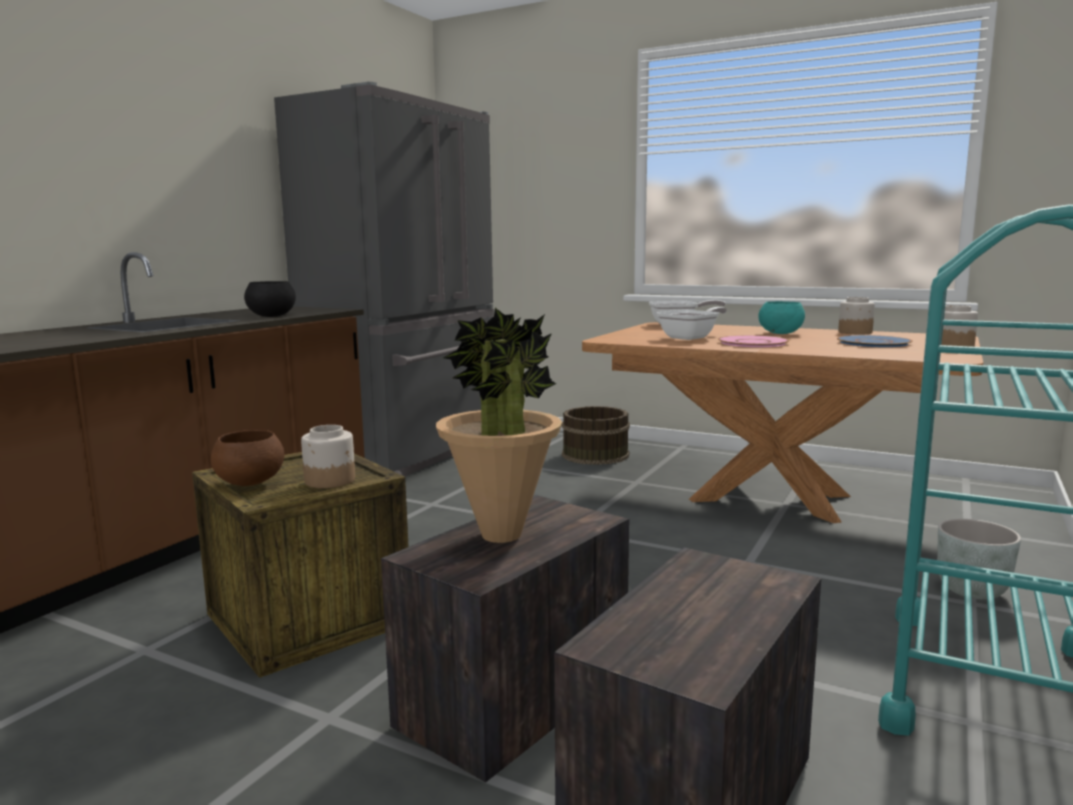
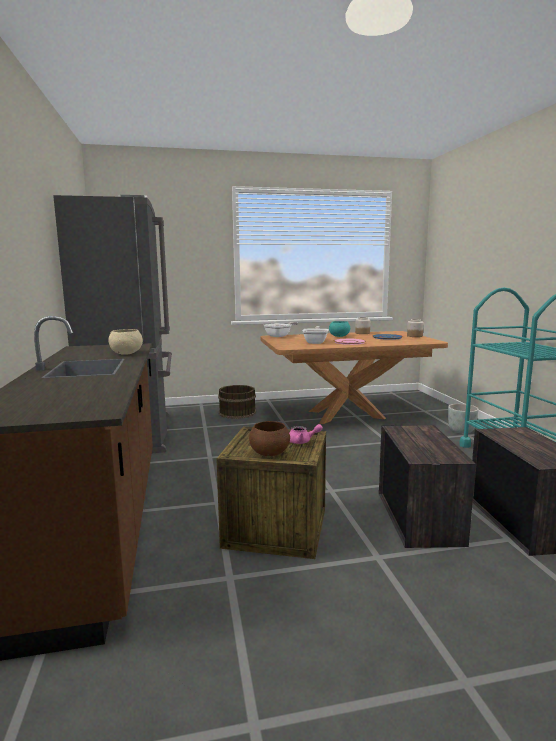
camera: 40 degrees left, 0 degrees up
(271, 316) = (126, 353): black bowl -> beige bowl
(330, 480) = (302, 441): jar -> pink teapot
(502, 535) = (418, 442): potted plant -> none

